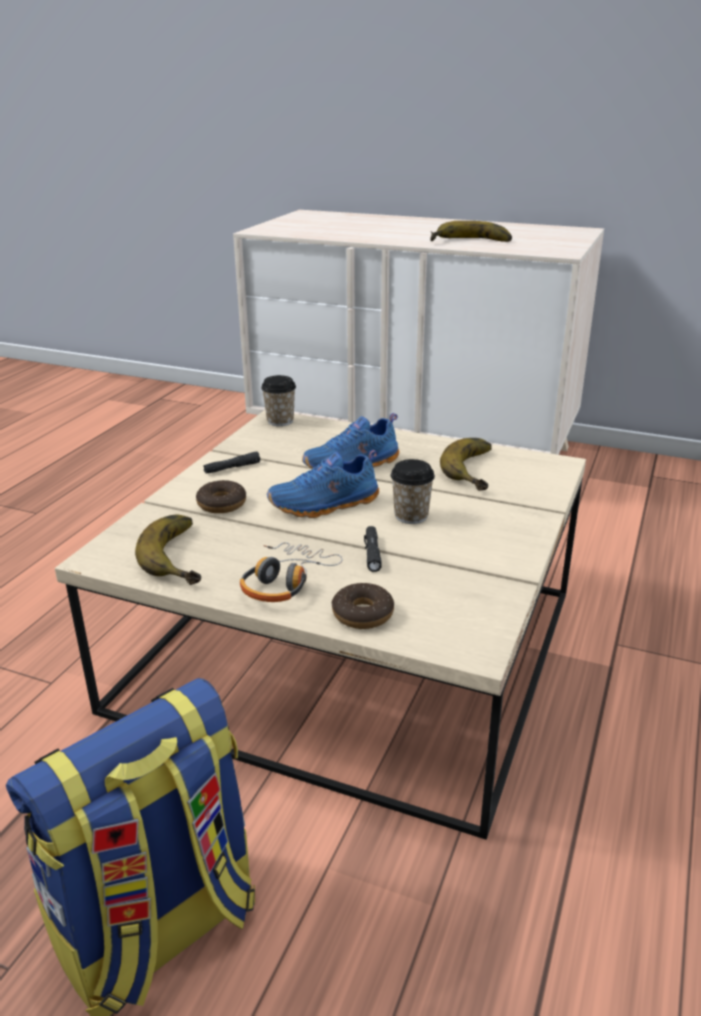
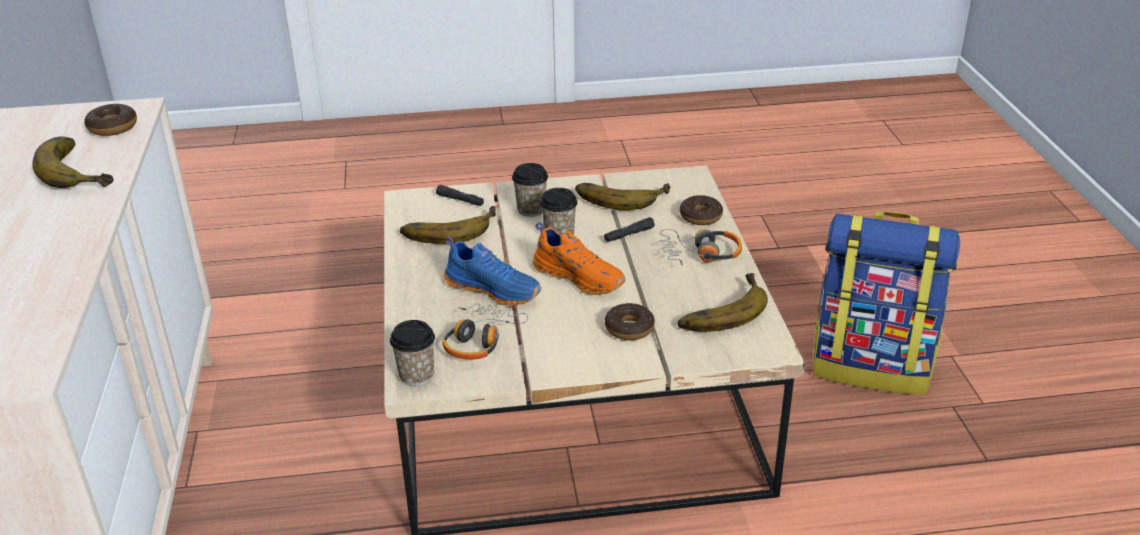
camera: 120 degrees left, 5 degrees up
(232, 468) = (558, 354): black flashlight -> black flashlight (460, 200)
(291, 447) = (480, 339): none -> headphones
(325, 505) = (580, 277): blue shoe -> orange shoe
(465, 577) = (620, 196): none -> banana
(480, 516) = (531, 209): none -> cup
(532, 248) = (112, 127): none -> donut

